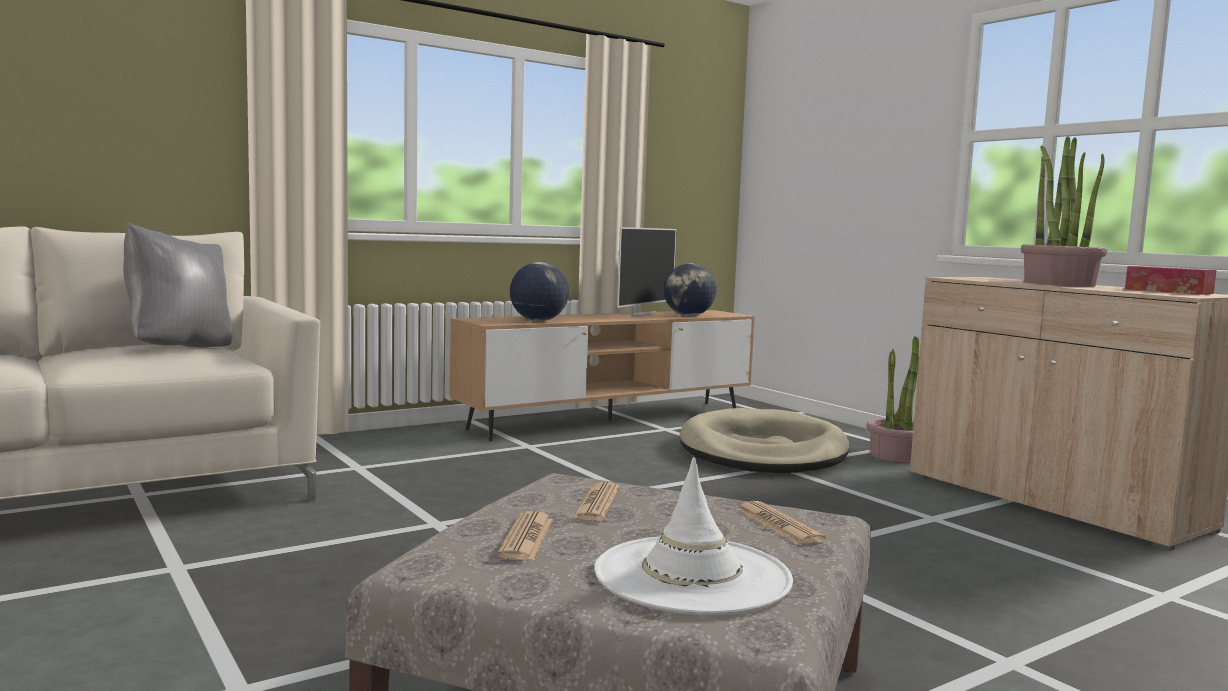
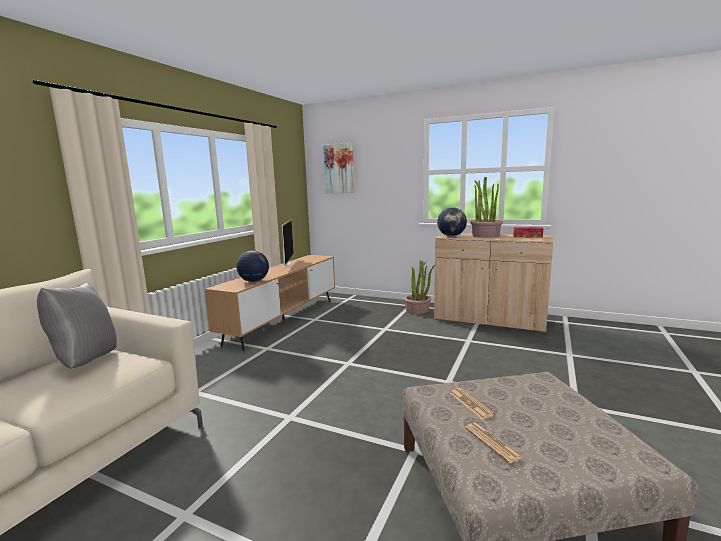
camera: 30 degrees left, 5 degrees up
(689, 316) = (309, 262): globe -> globe (451, 236)
(692, 576) = (579, 437): white hat -> none
(762, 451) = (368, 322): beige dog bed -> none
(778, 525) = (543, 389): newspaper -> none
(799, 133) = (339, 168): none -> picture

